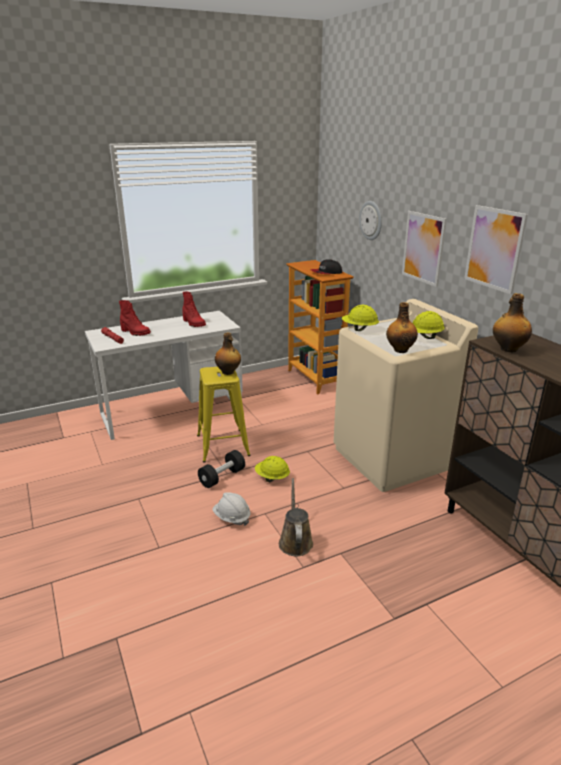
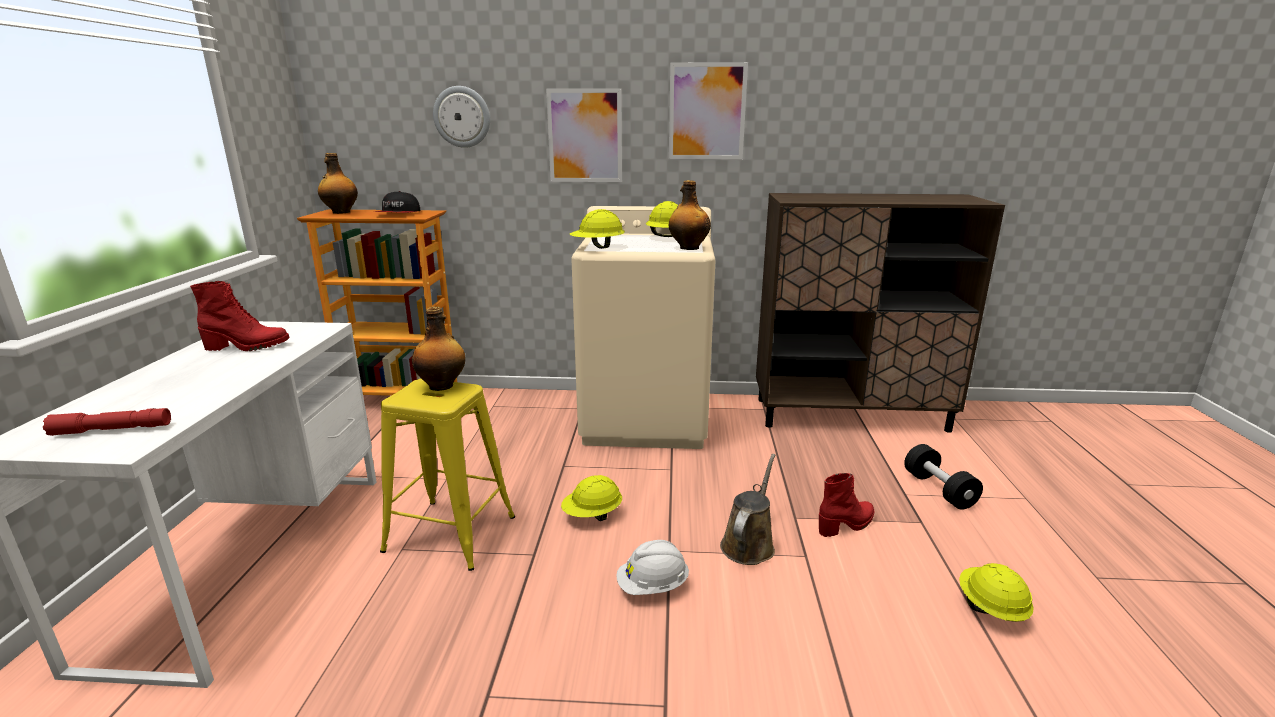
camera: 60 degrees left, 5 degrees down
(135, 333) = (145, 401): red boot -> red boot (846, 525)
(222, 477) = (538, 563): black dumbbell -> black dumbbell (939, 490)
(295, 541) = (749, 544): brown watering can -> brown watering can turned 90 degrees clockwise
(317, 667) = (990, 609): none -> yellow hard hat
(508, 349) = (817, 200): bottle -> bottle (340, 212)

